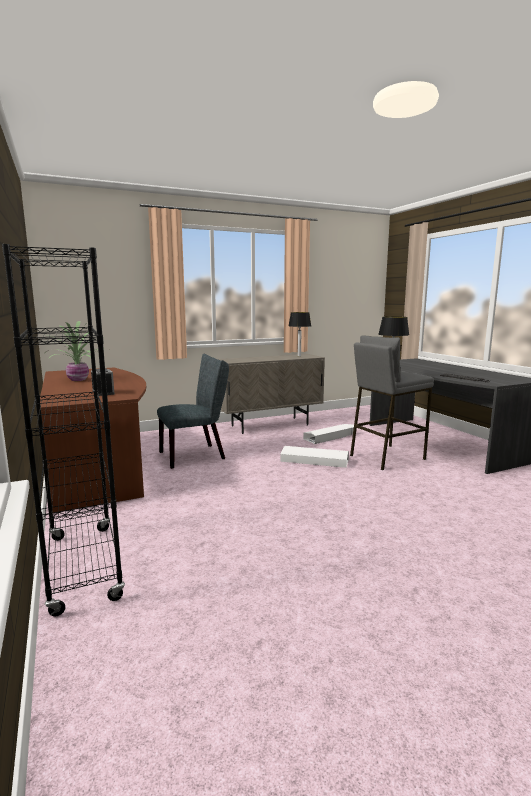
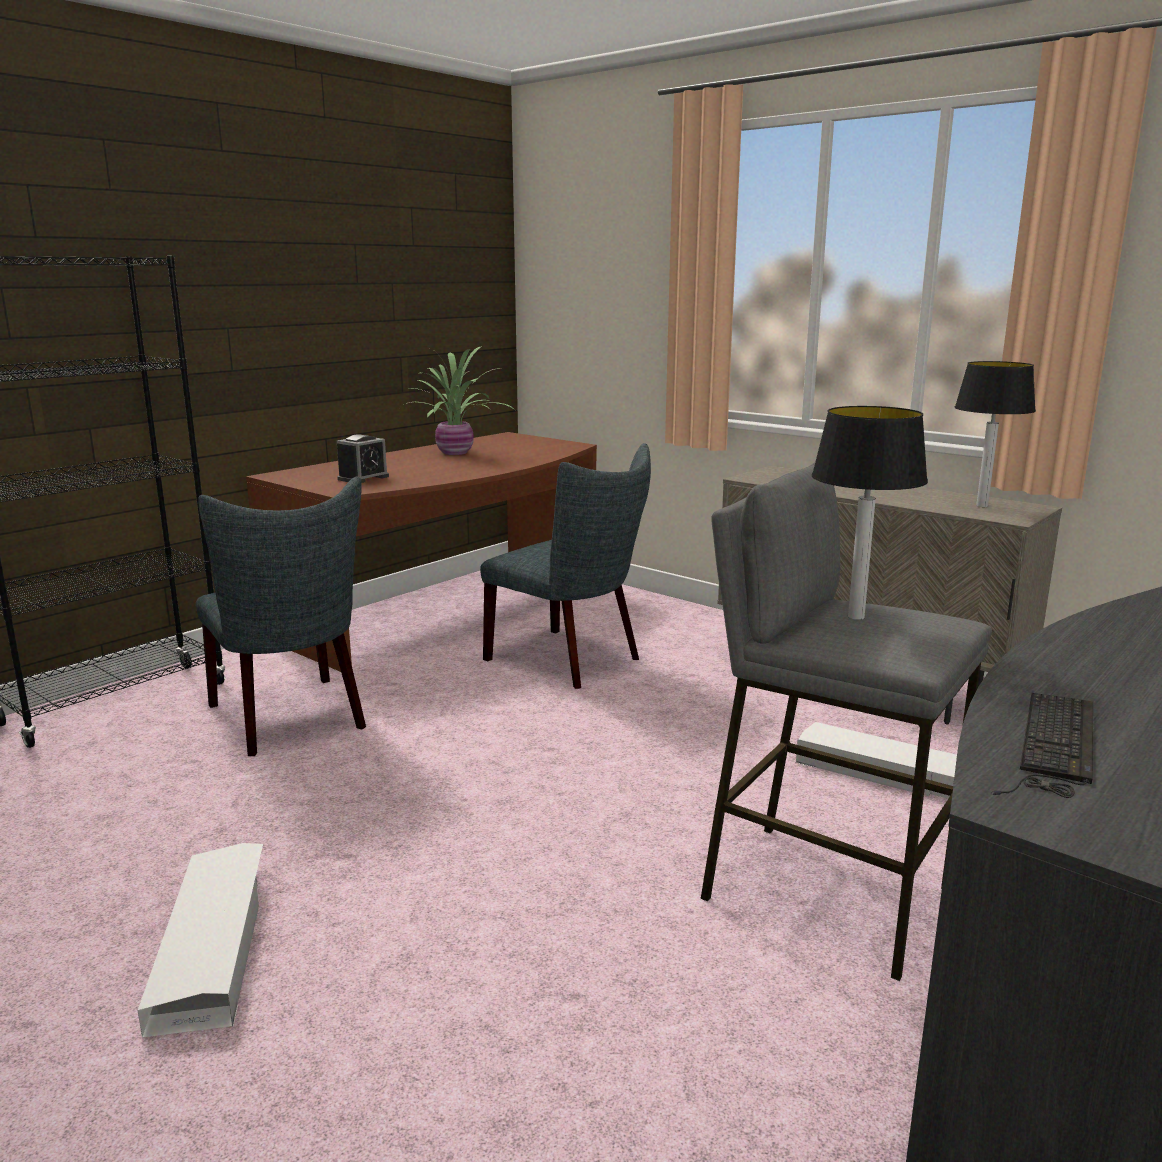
camera: 65 degrees right, 5 degrees up
(182, 515) = (292, 719): none -> grey chair
(314, 461) = (667, 784): white storage box -> white storage box (212, 944)

